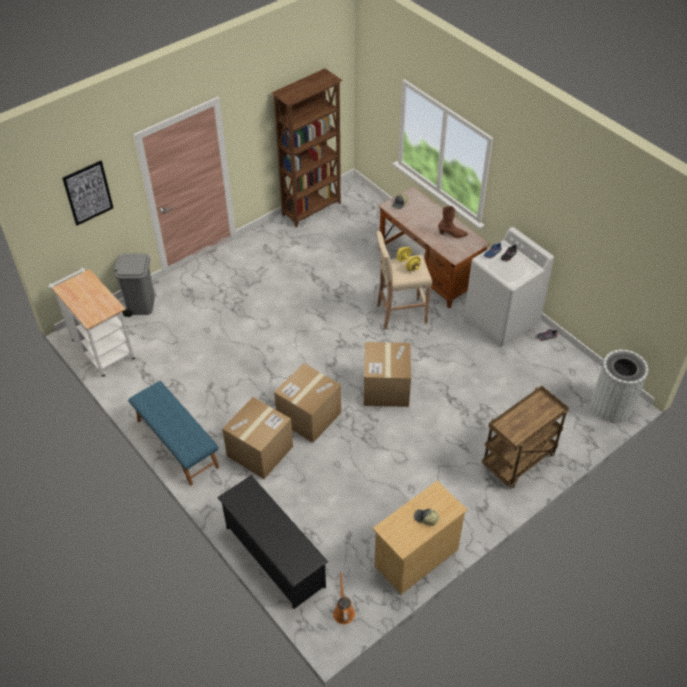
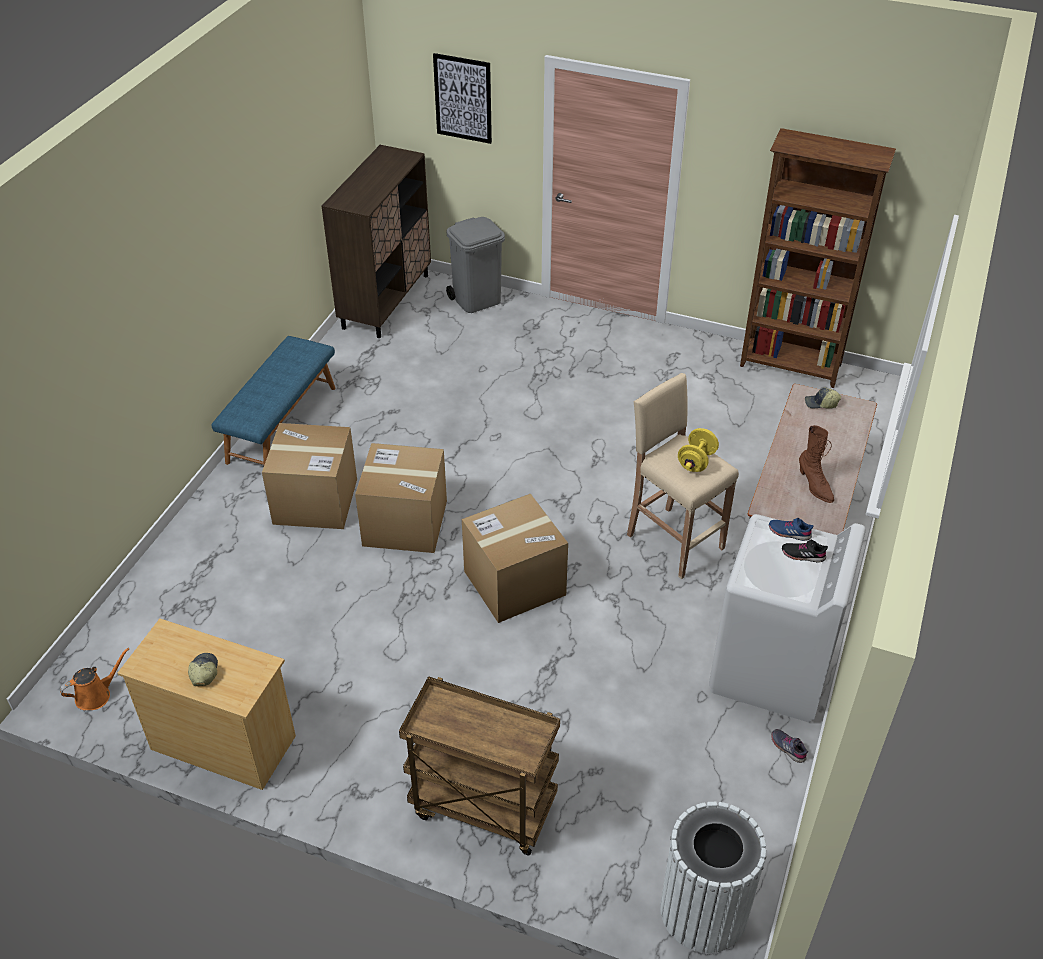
camera: 60 degrees right, 5 degrees down
(101, 347) = (386, 301): white cart -> brown cabinet
(274, 556) = (154, 586): black shoe rack -> none

